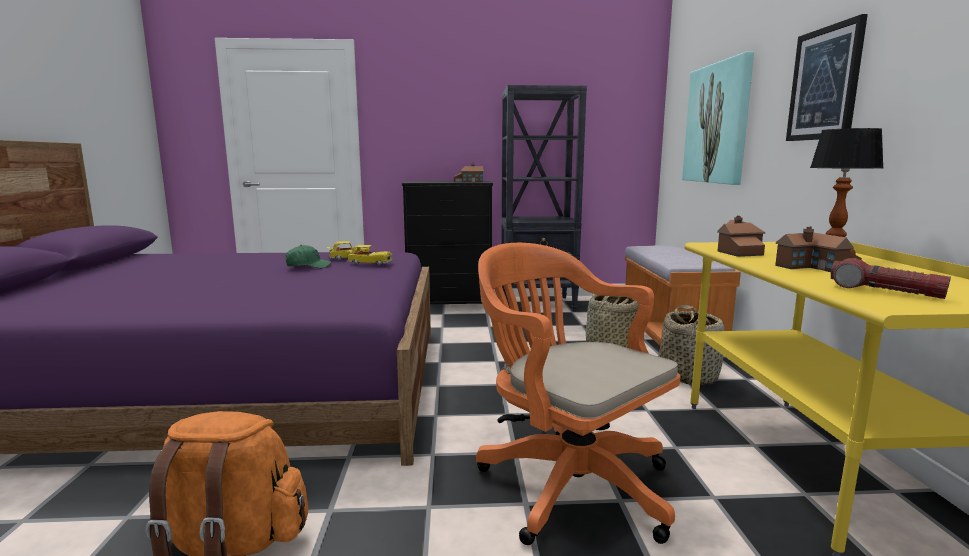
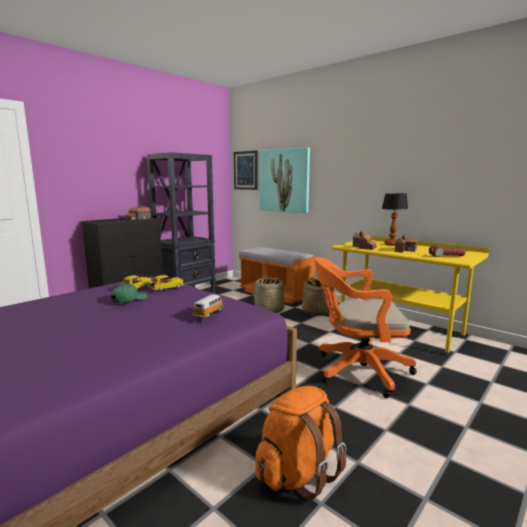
camera: 45 degrees left, 0 degrees up
(296, 290) = (209, 313): none -> toy car
(824, 84) = (359, 169): picture -> picture (246, 170)

